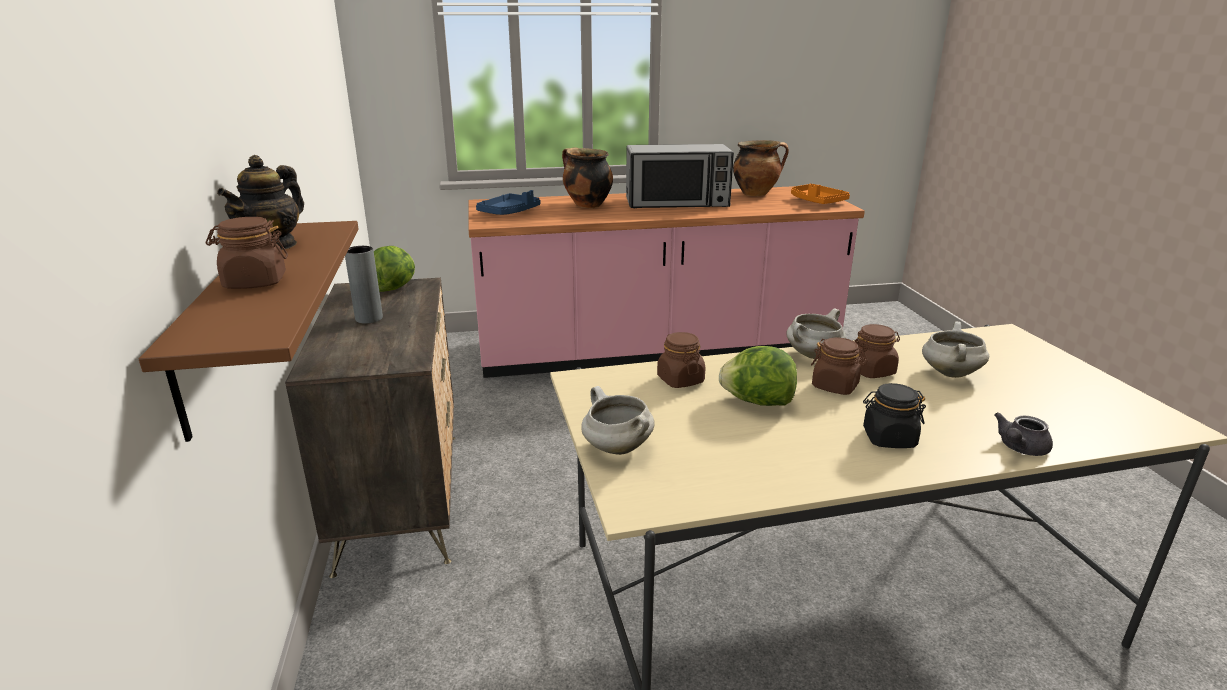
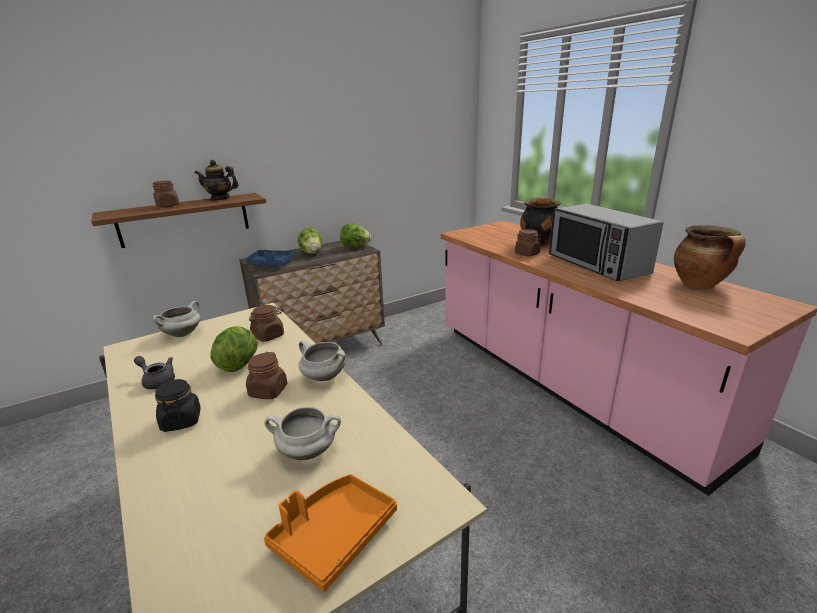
camera: 70 degrees right, 0 degrees up
(369, 318) = (312, 253): grey vase -> lettuce
(509, 212) = (487, 232): blue tray -> blue tray (271, 264)
(816, 201) = (729, 315): orange tray -> orange tray (334, 535)
(871, 371) = (301, 406): brown jar -> brown jar (527, 254)
(1019, 448) = (154, 493): grey teapot -> grey teapot (157, 381)

